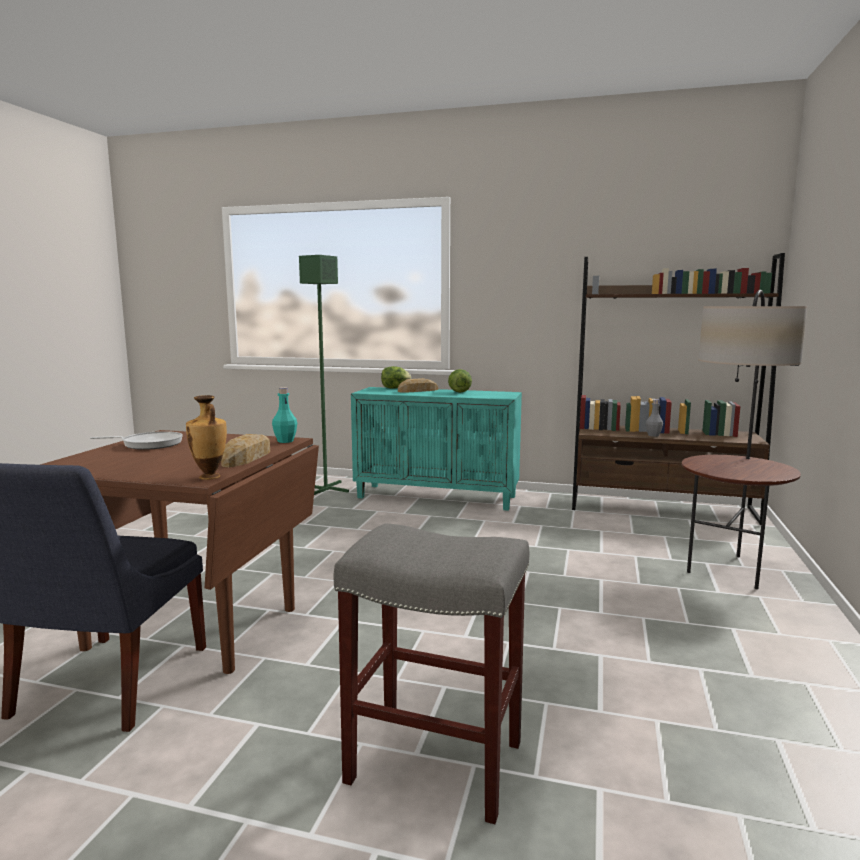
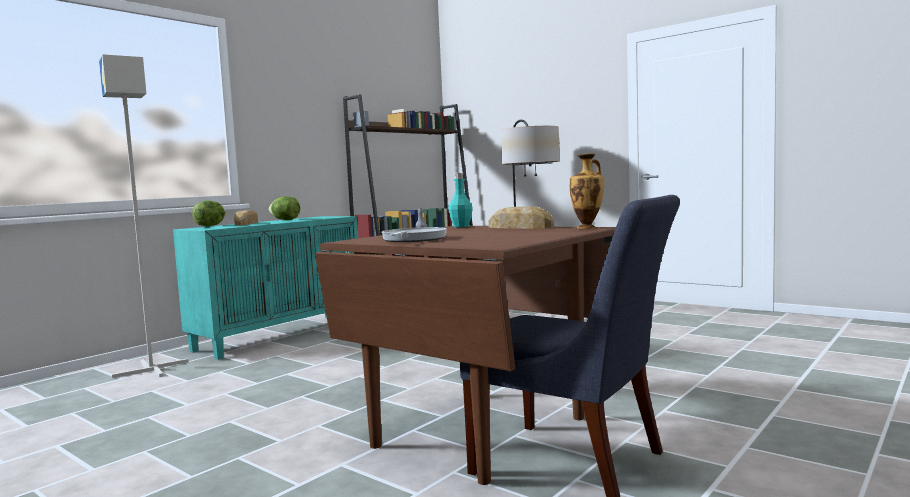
camera: 65 degrees left, 5 degrees down
(325, 489) = (152, 369): green floor lamp -> grey floor lamp
(432, 762) = (717, 373): grey stool -> none

